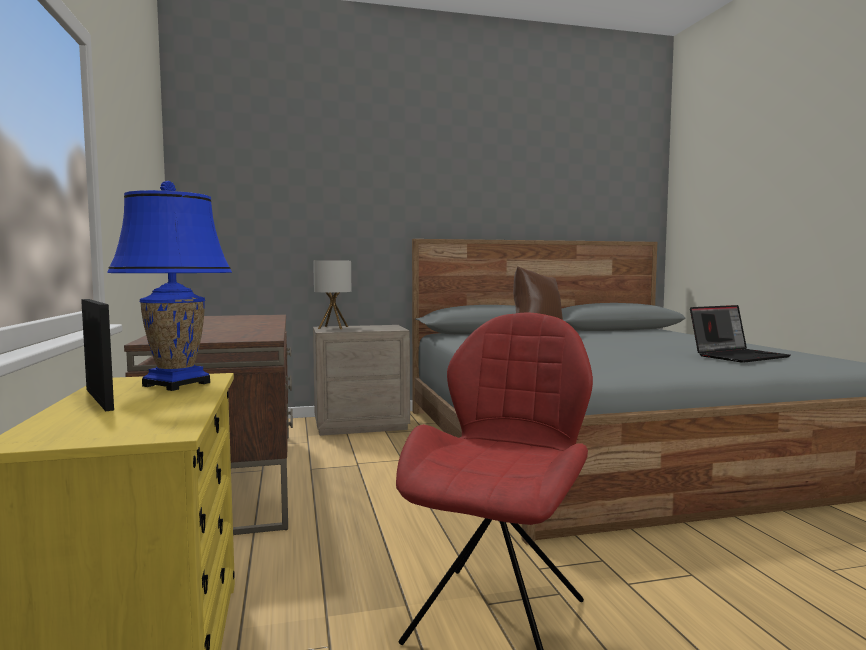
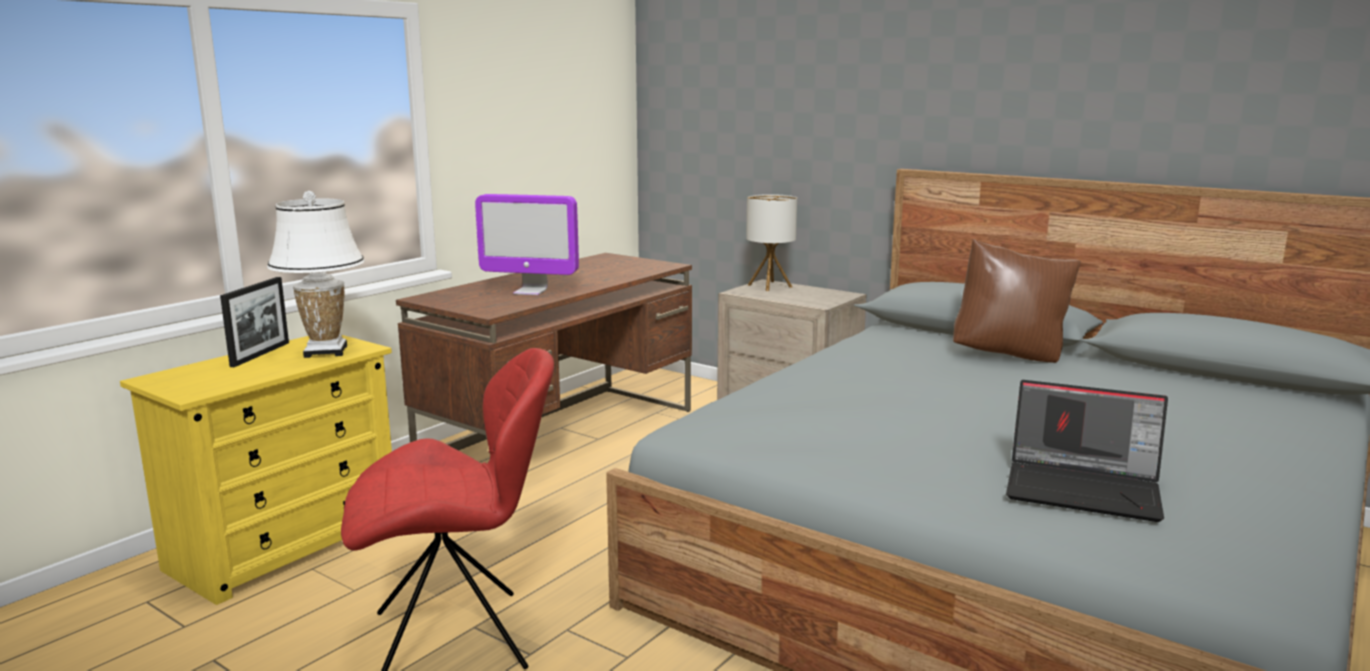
camera: 50 degrees right, 10 degrees up
(176, 384) = (325, 351): blue table lamp -> white table lamp
(237, 330) = (530, 291): none -> monitor

